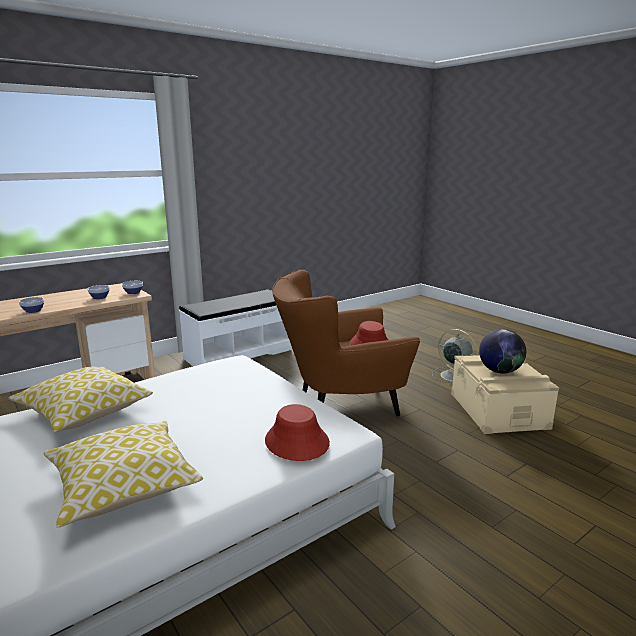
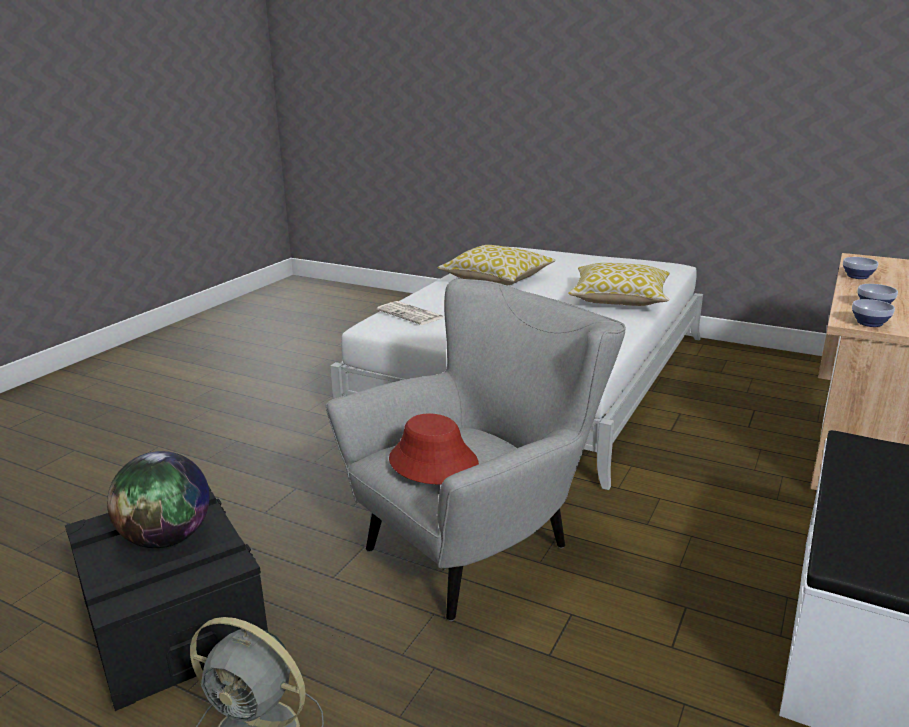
camera: 155 degrees right, 5 degrees up
(296, 442) = (411, 314): red hat -> newspaper
(340, 405) = (480, 543): brown armchair -> grey armchair
(498, 410) = (172, 621): beige storage box -> black storage box

